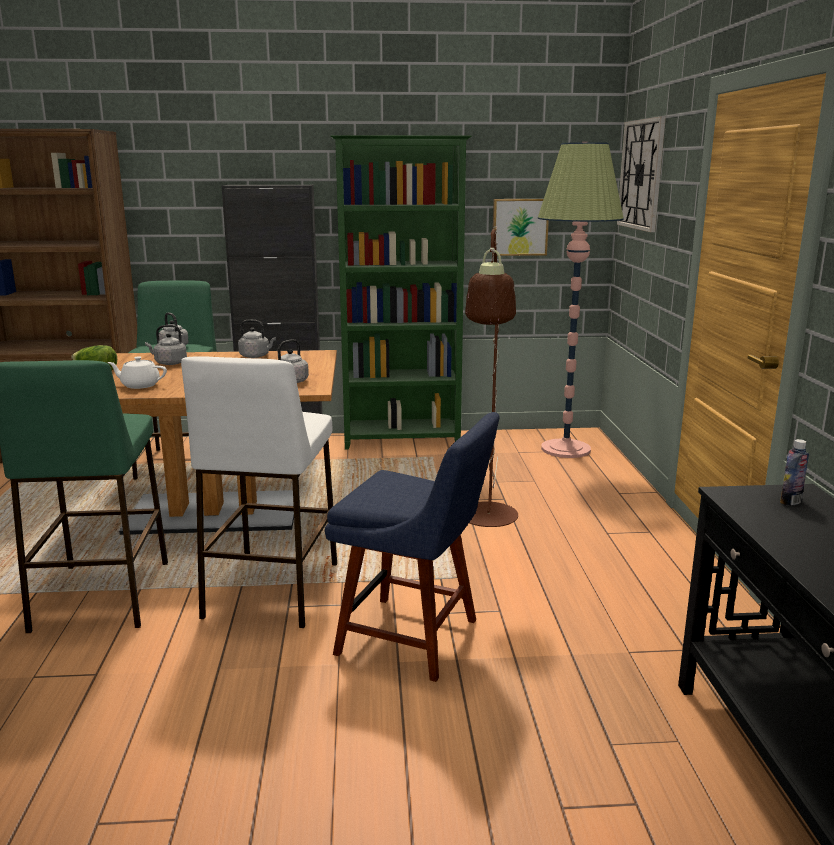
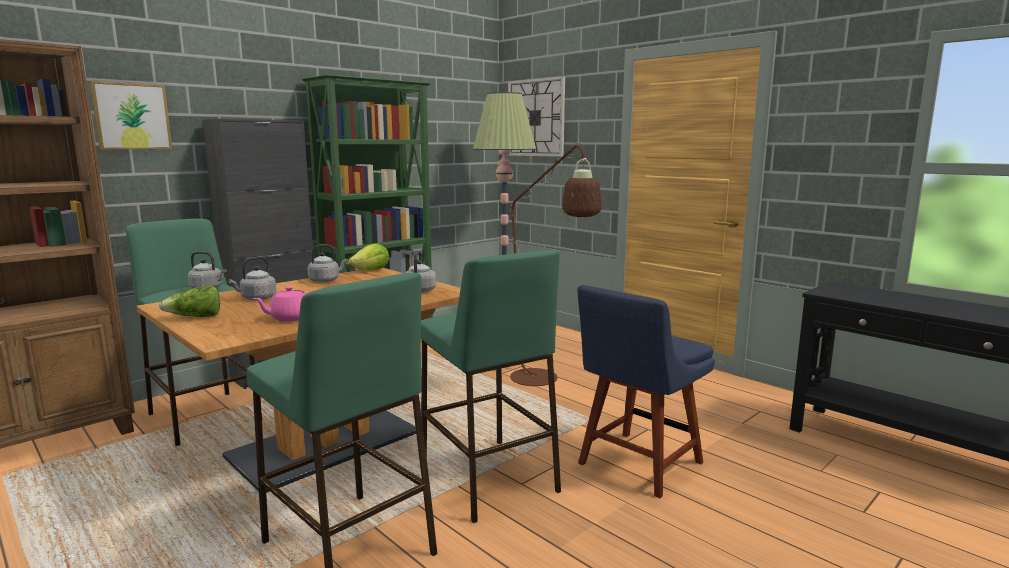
camera: 40 degrees left, 5 degrees down
(139, 385) = (289, 318): white teapot -> pink teapot
(272, 590) = (488, 479): white stool -> green stool
(315, 353) = (372, 271): none -> lettuce
(414, 638) = (637, 465): blue chair -> blue chair turned 150 degrees clockwise
(519, 227) = (443, 159): picture -> picture (131, 116)
(790, 502) = (848, 290): bottle -> none

